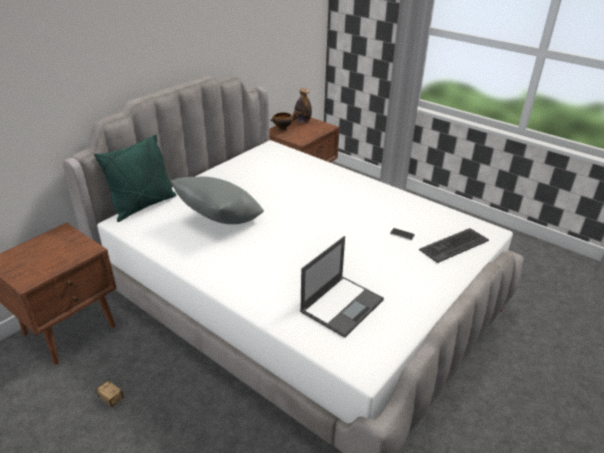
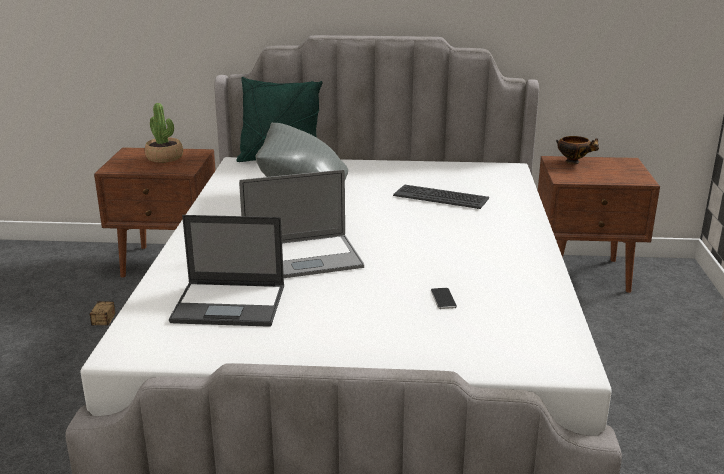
camera: 55 degrees right, 10 degrees down
(46, 249) = (164, 157): none -> potted plant
(302, 121) = (619, 164): bottle -> none
(309, 257) = (302, 258): none -> laptop
(453, 245) = (477, 343): keyboard -> keyboard (441, 197)

